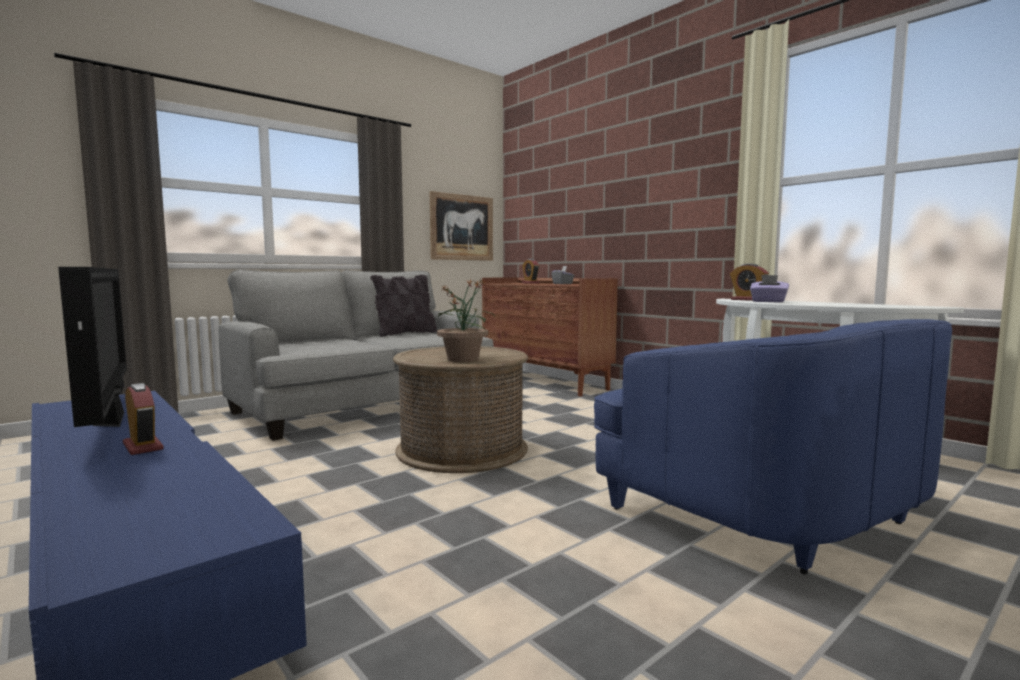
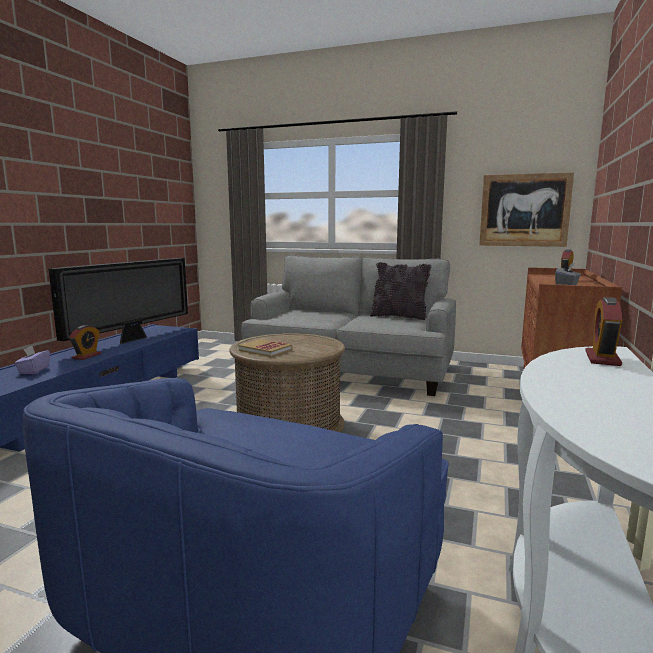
camera: 60 degrees right, 5 degrees up
(463, 359) = (265, 350): potted plant -> book
(768, 301) = (571, 369): purple tissue box -> purple tissue box (34, 370)

